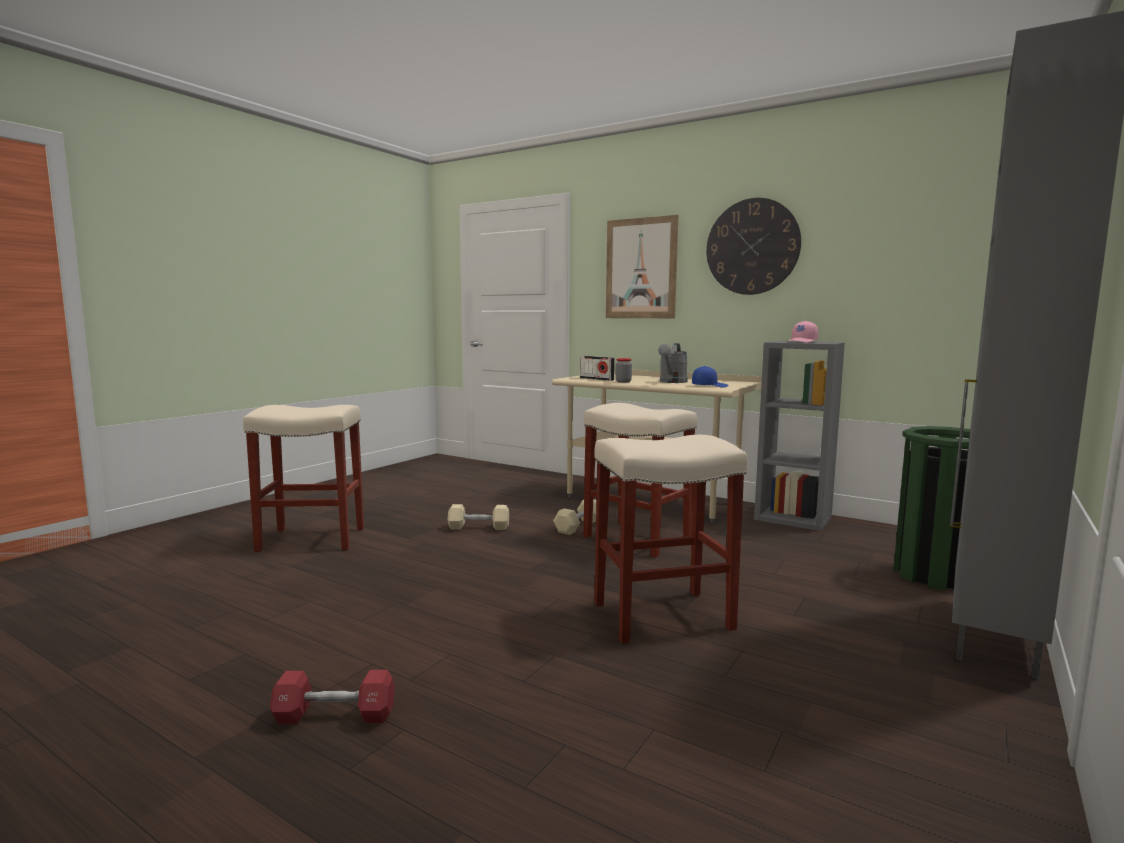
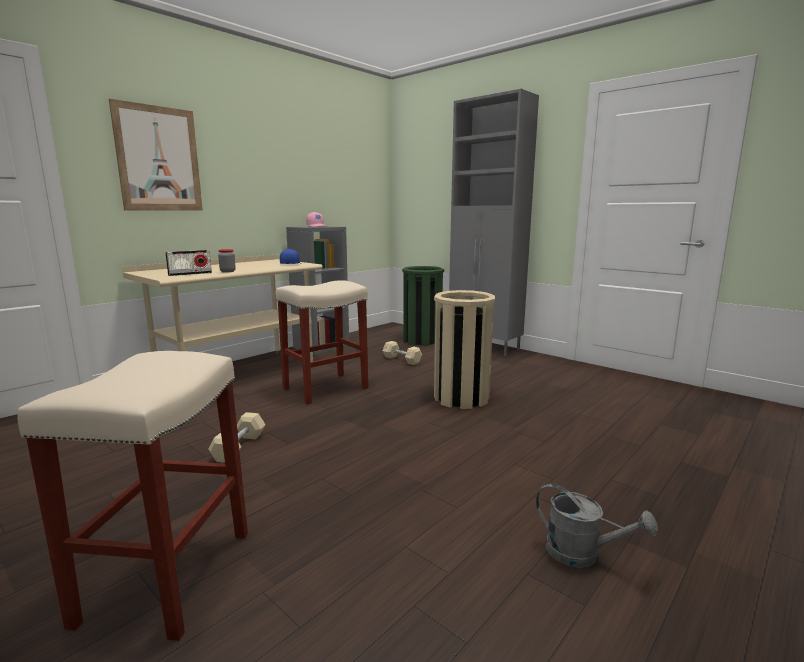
camera: 80 degrees left, 5 degrees up
(335, 715) = (608, 506): red dumbbell -> none
(578, 526) = (279, 404): beige dumbbell -> beige dumbbell (402, 360)
(661, 616) = (461, 398): beige stool -> beige trash can
(672, 382) = (249, 266): grey watering can -> grey watering can (582, 554)
(752, 247) = (257, 152): wall clock -> none

